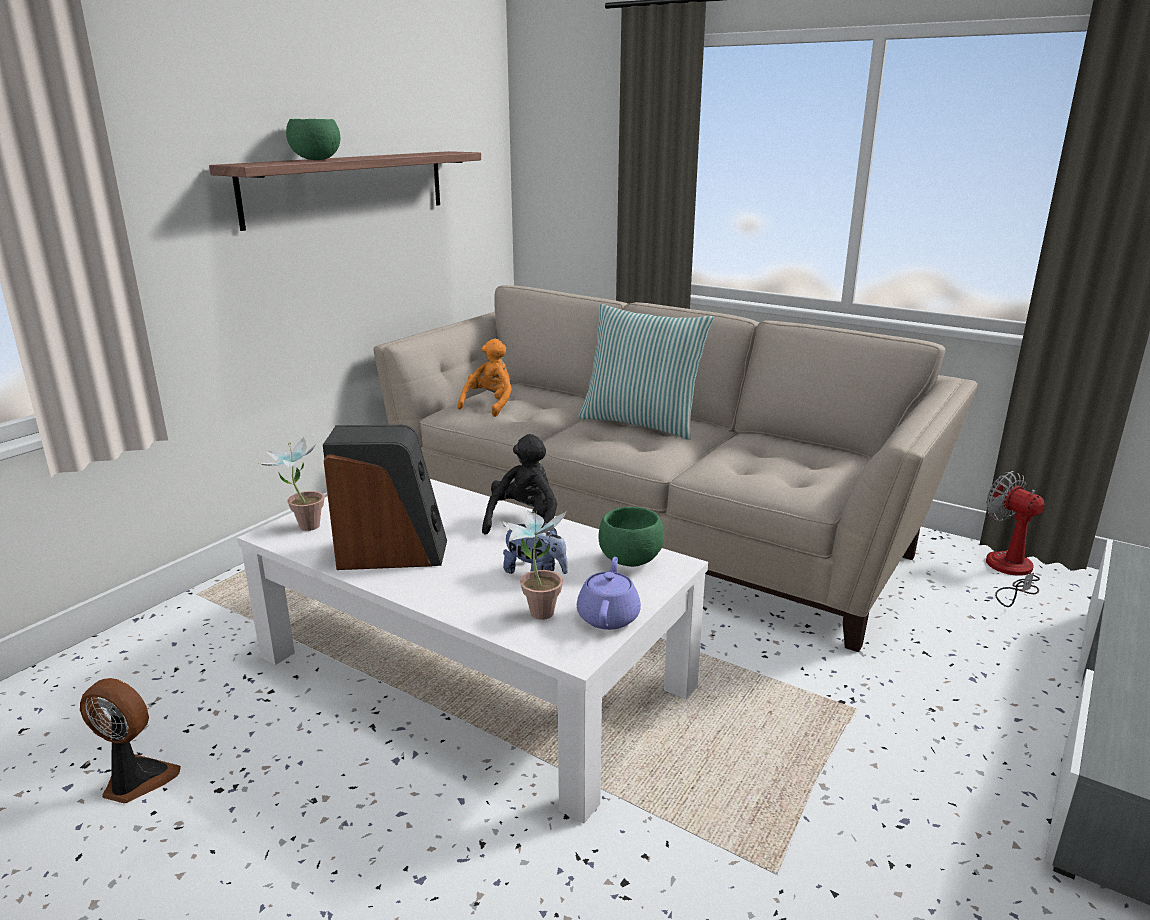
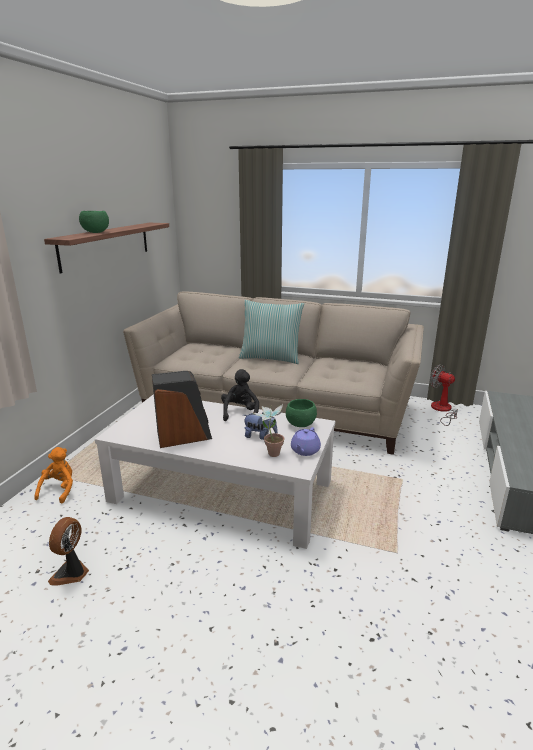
camera: 15 degrees left, 0 degrees up
(136, 781) = (71, 573): fan -> fan turned 75 degrees counterclockwise
(302, 526) = (126, 428): potted plant -> none
(490, 405) = (188, 355): orange plush toy -> orange plush toy (59, 490)
(608, 616) = (305, 451): purple teapot -> purple teapot turned 150 degrees counterclockwise

